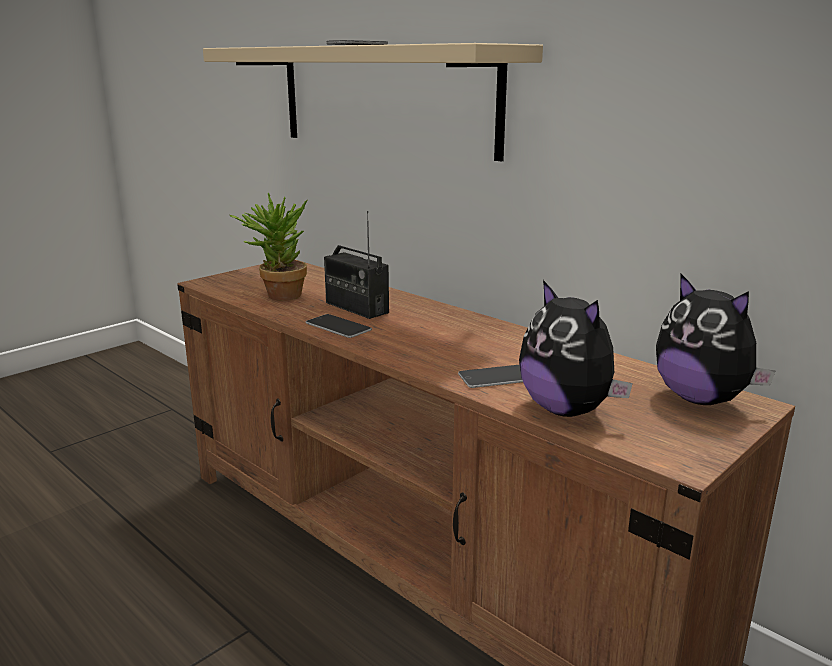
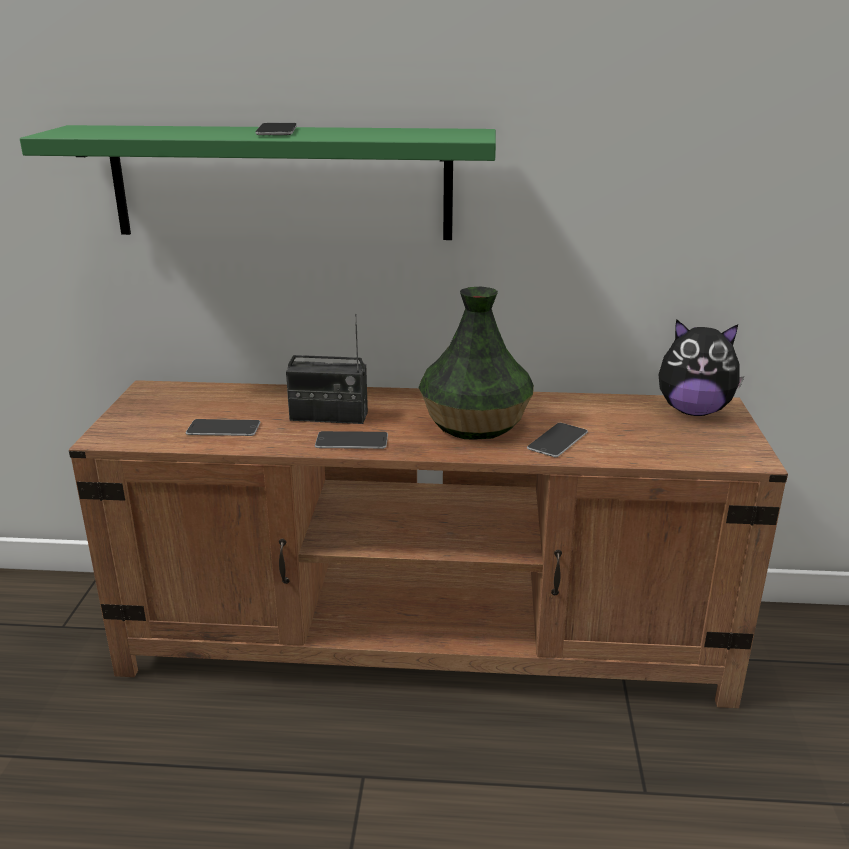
camera: 40 degrees left, 5 degrees up
(277, 295) = (223, 428): potted plant -> phone
(383, 98) = (281, 183): beige shelf -> green shelf
(455, 344) = (476, 423): none -> vase
(567, 410) = (641, 449): plush toy -> none

